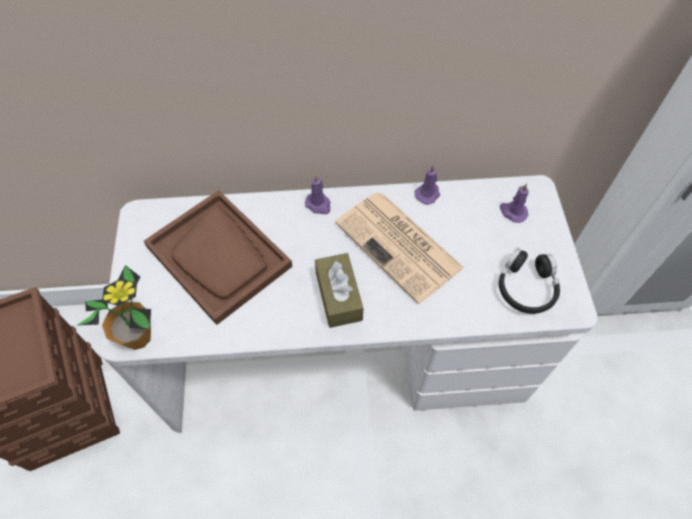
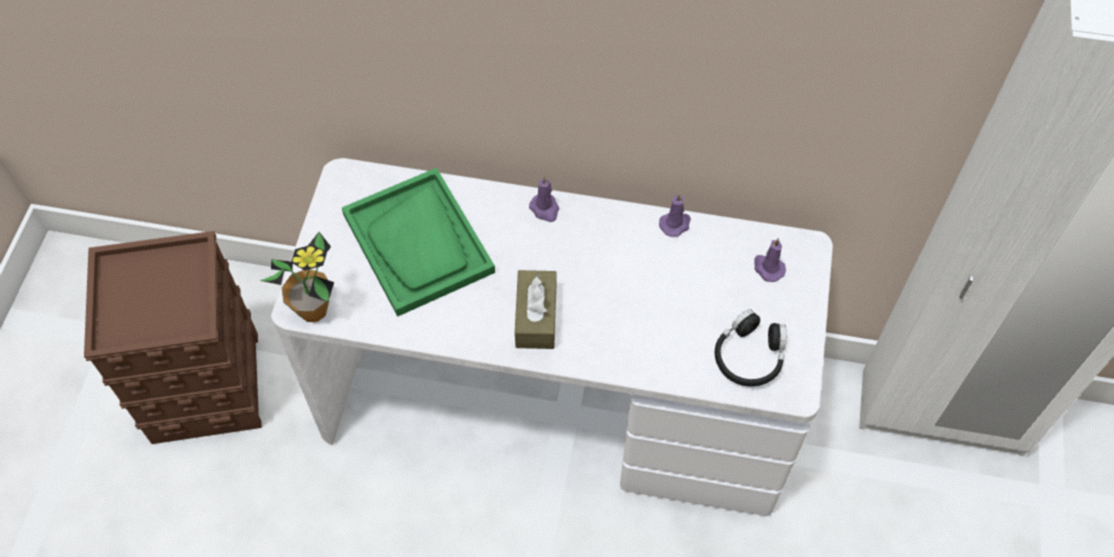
camera: 15 degrees right, 0 degrees up
(219, 256) = (418, 243): brown tray -> green tray
(400, 246) = (622, 278): newspaper -> none

